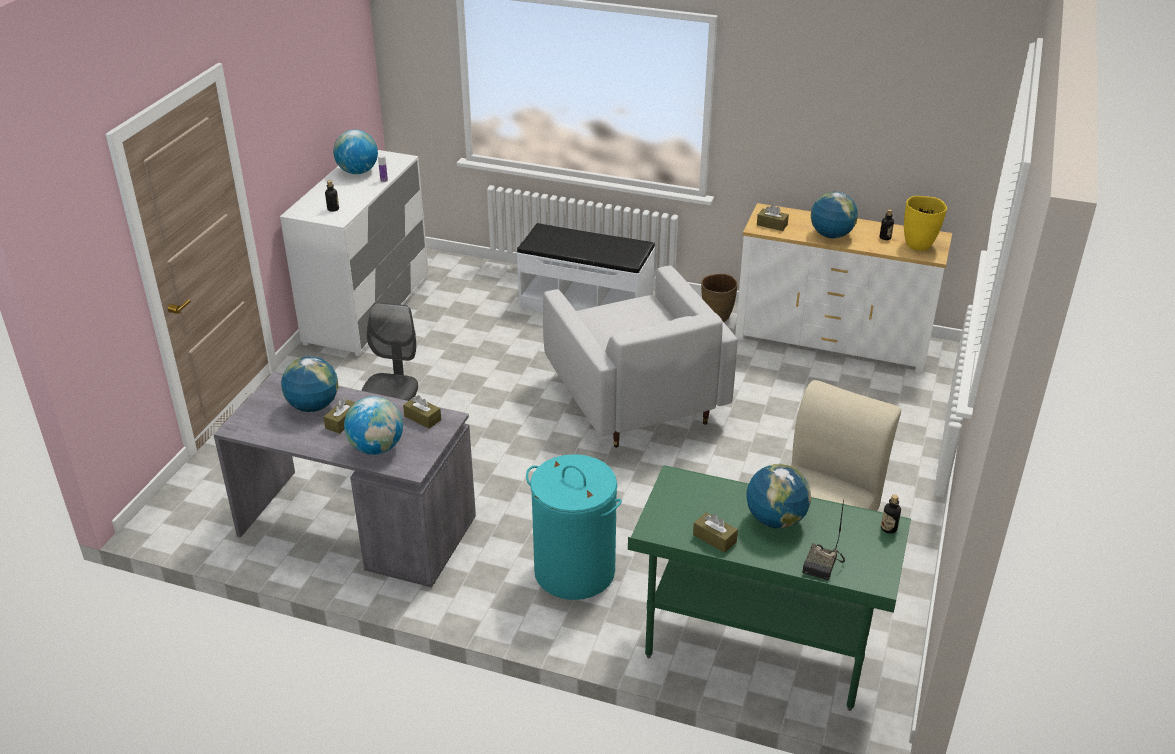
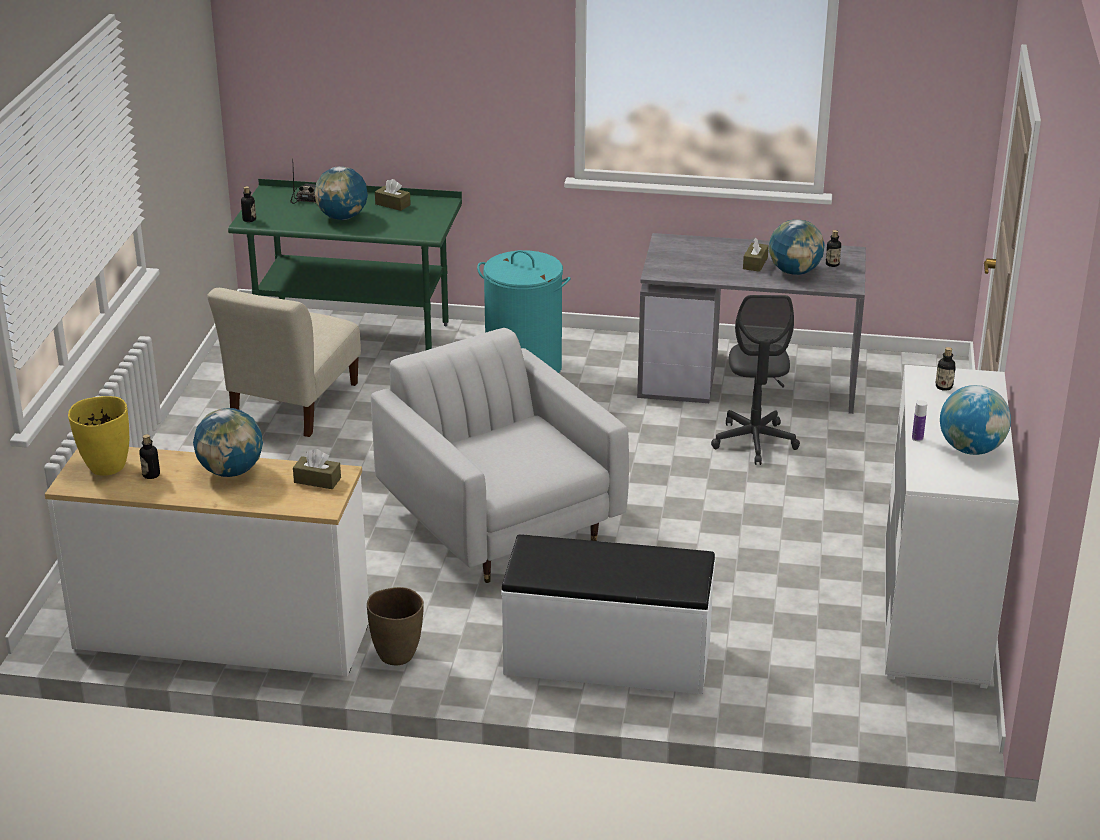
camera: 170 degrees right, 5 degrees down
(268, 412) = (832, 264): none -> bottle
(376, 448) = (708, 249): globe -> none
(422, 418) = (682, 272): brown tissue box -> none

